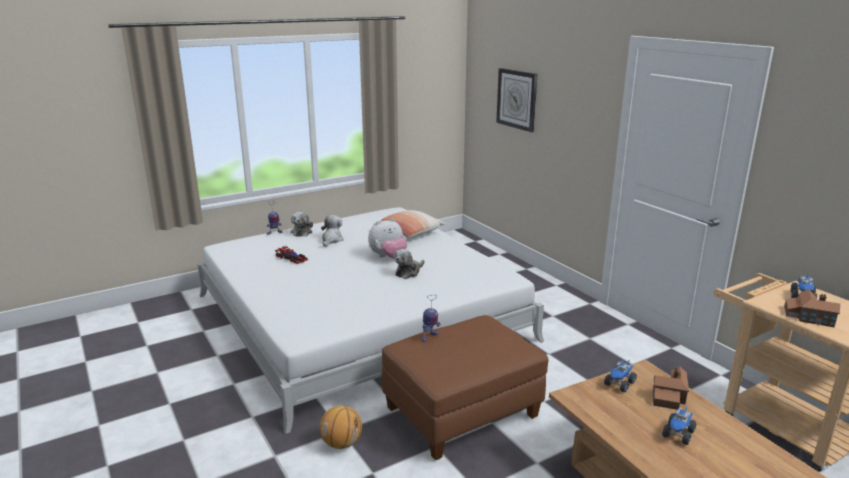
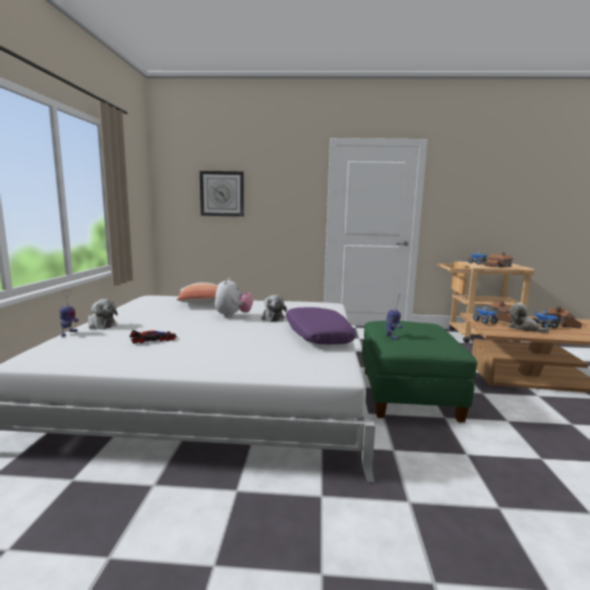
camera: 55 degrees left, 10 degrees down
(331, 240) = (152, 321): plush toy -> plush toy (524, 328)
(342, 443) = (413, 455): basketball -> none
(385, 304) = (317, 335): none -> purple pillow
(461, 412) = (407, 395): brown ottoman -> green ottoman
(728, 451) = (562, 324): none -> toy house

